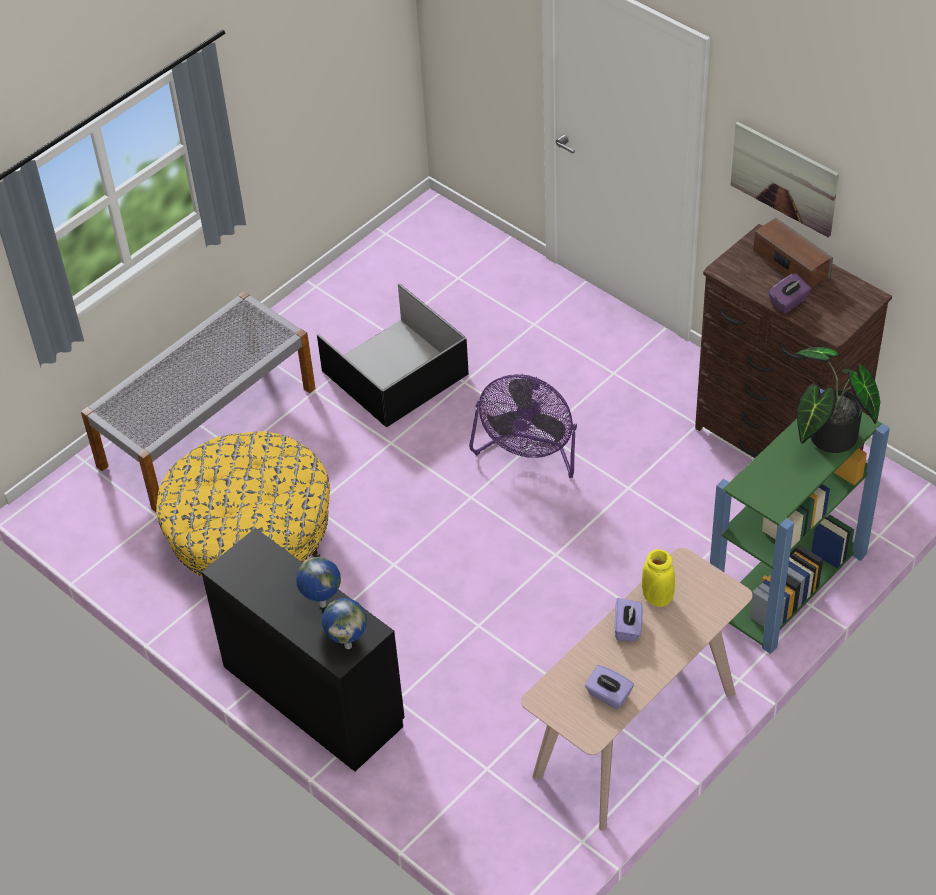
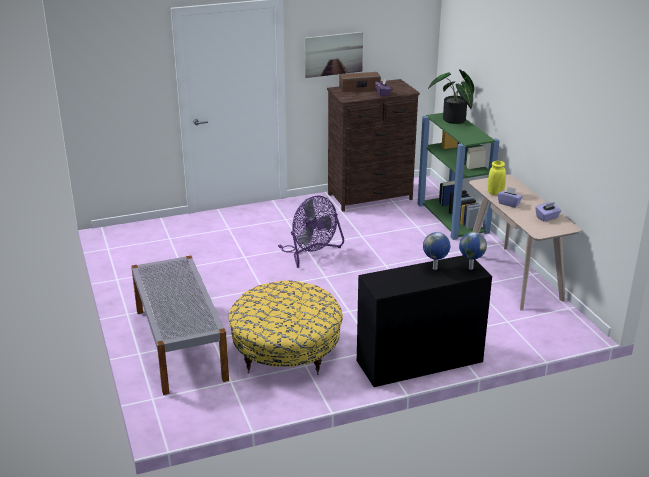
camera: 65 degrees left, 20 degrees down
(396, 371) = (213, 273): black storage box -> none

